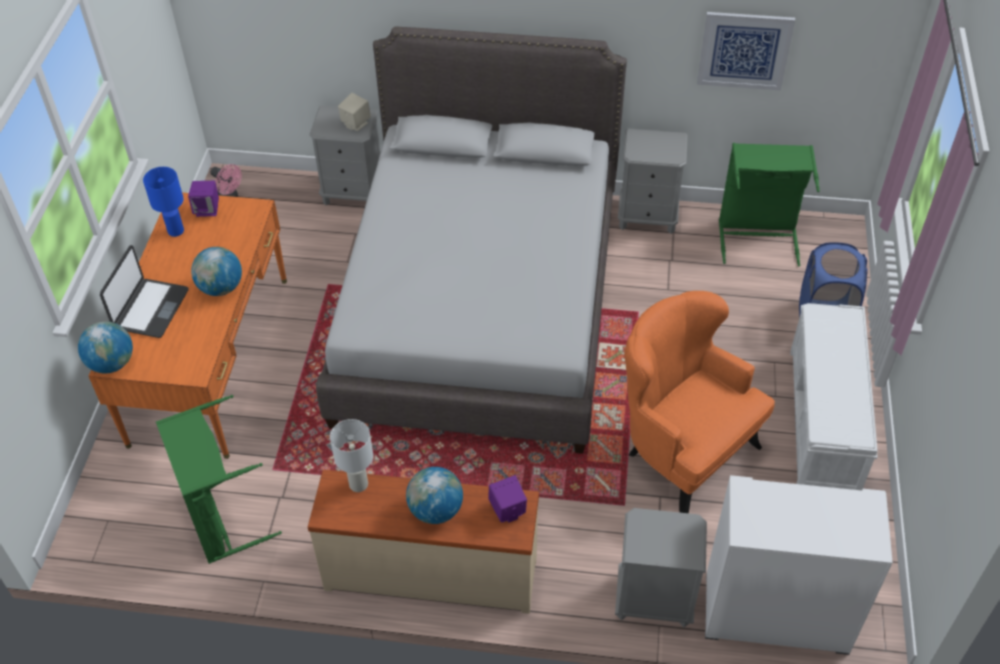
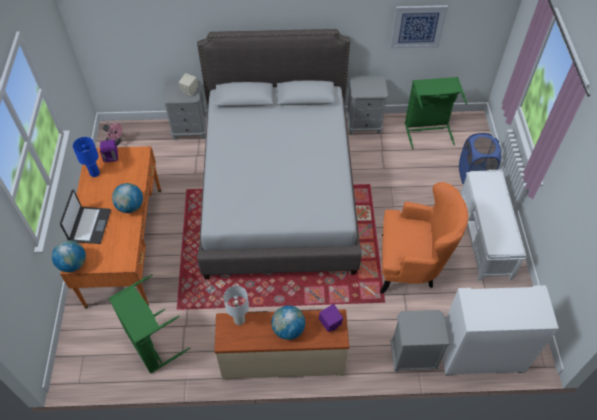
camera: 10 degrees left, 5 degrees up
(682, 452) = (411, 265): orange armchair -> orange armchair turned 150 degrees clockwise

